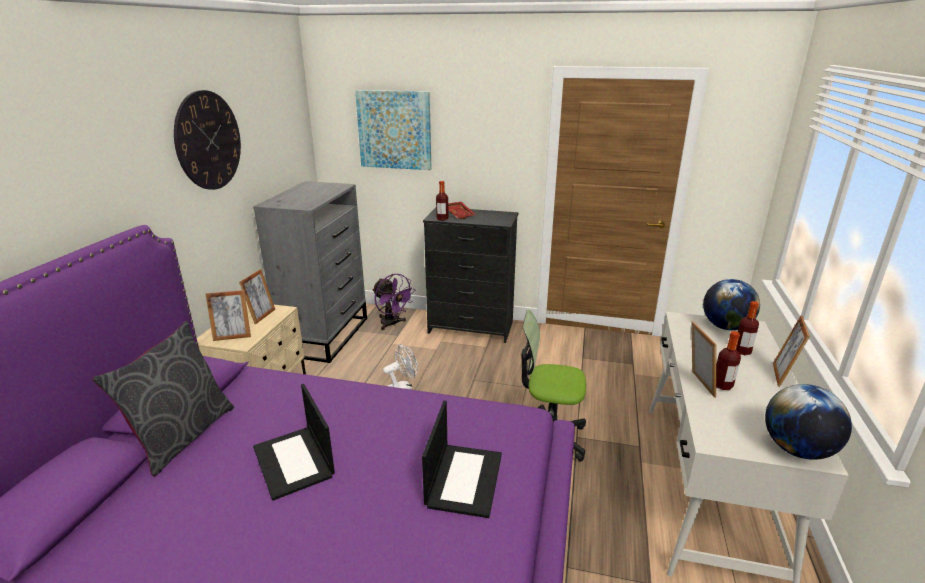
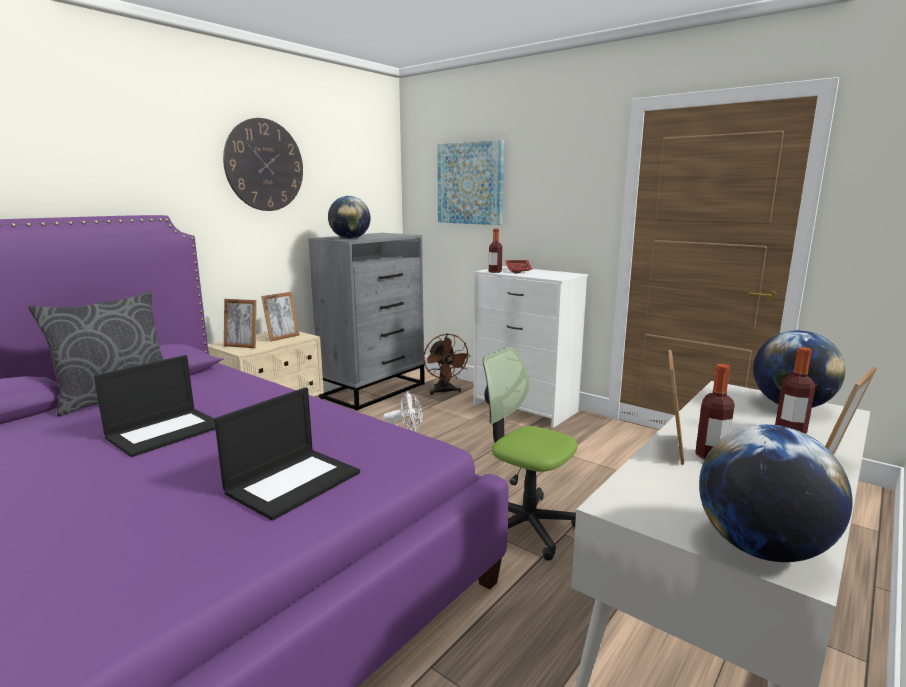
camera: 25 degrees right, 10 degrees down
(294, 462) = (166, 431): laptop -> laptop turned 135 degrees counterclockwise
(302, 203) = (350, 239): none -> globe
(392, 324) = (444, 392): purple fan -> brown fan
(470, 328) = (524, 408): black dresser -> white dresser

